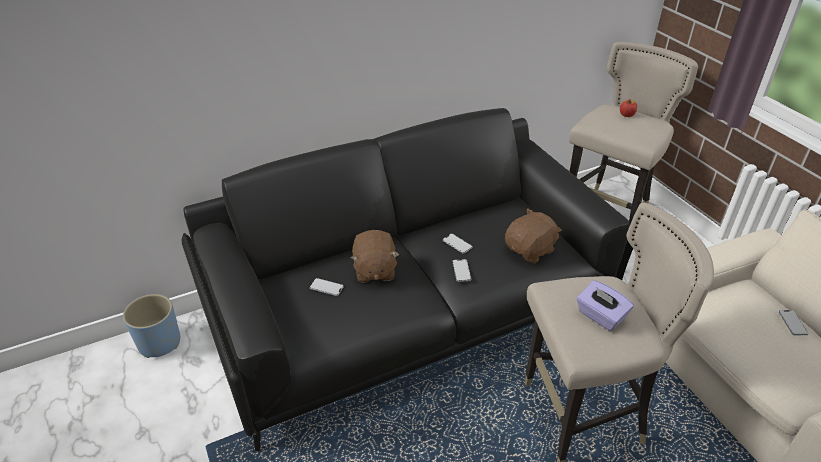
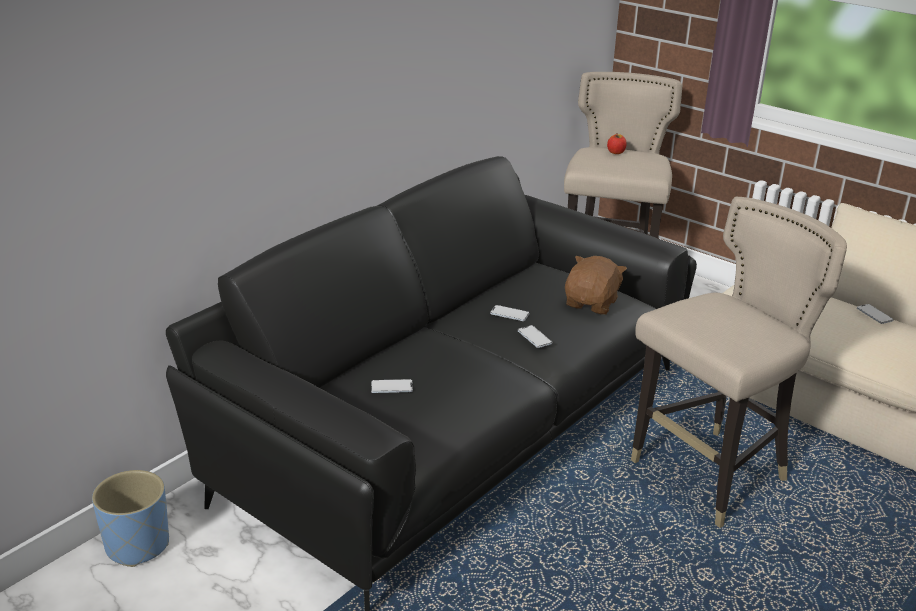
camera: 25 degrees left, 10 degrees down
(374, 270) = (434, 359): brown plush toy -> none
(600, 316) = (732, 323): purple tissue box -> none

